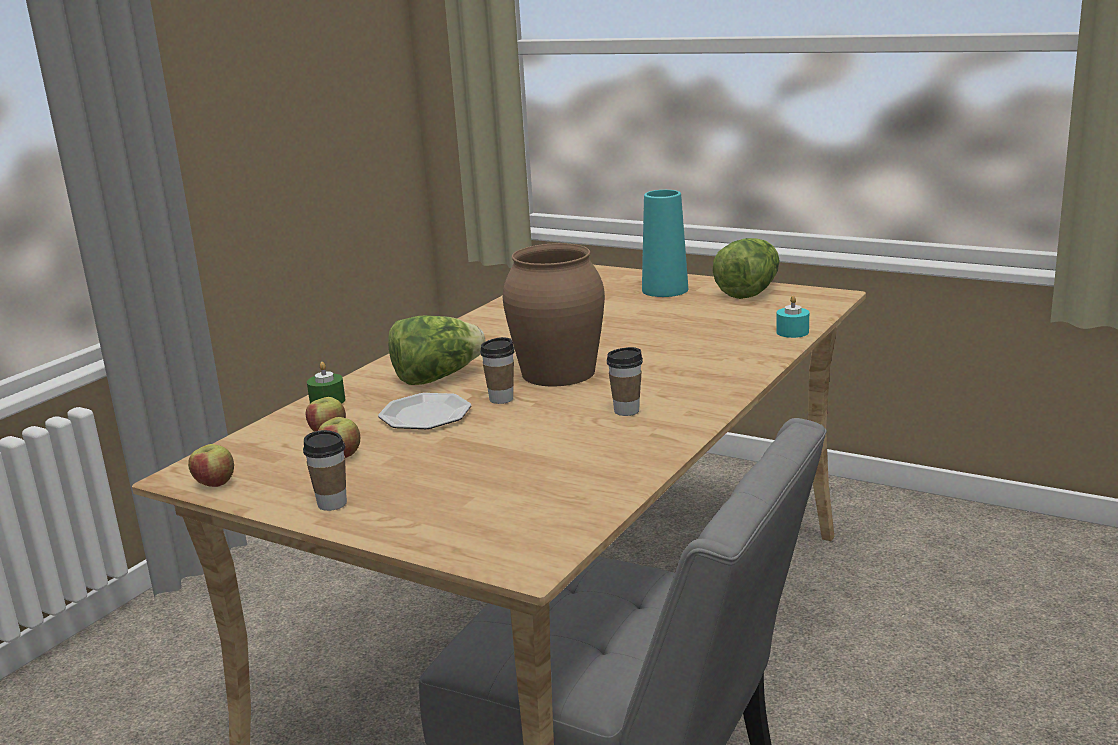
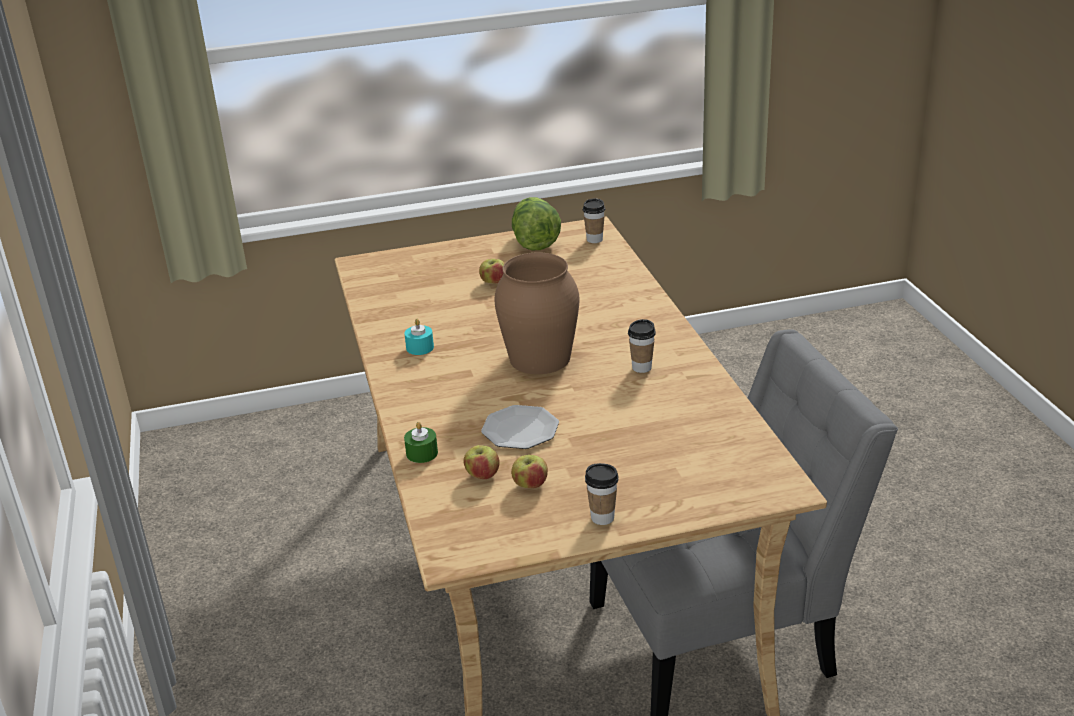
camera: 45 degrees left, 10 degrees up
(214, 484) = (490, 549): apple -> apple (494, 282)
(437, 378) = (462, 399): lettuce -> none
(501, 399) = (545, 395): cup -> cup (594, 239)
(665, 290) = (471, 260): turquoise vase -> none
(792, 332) = (625, 266): turquoise candle -> turquoise candle (420, 347)

